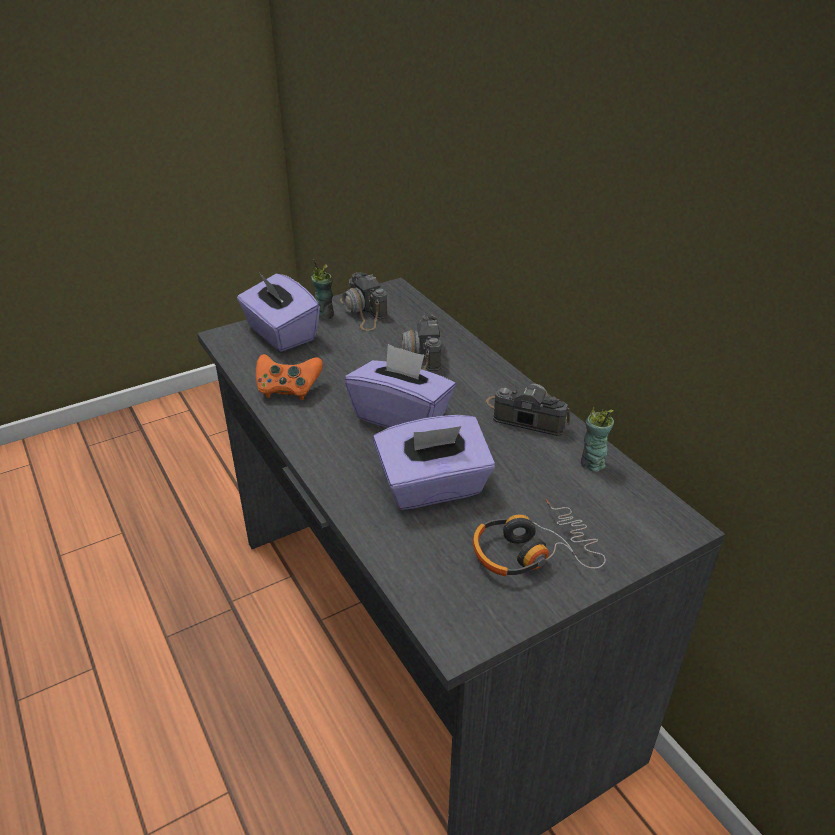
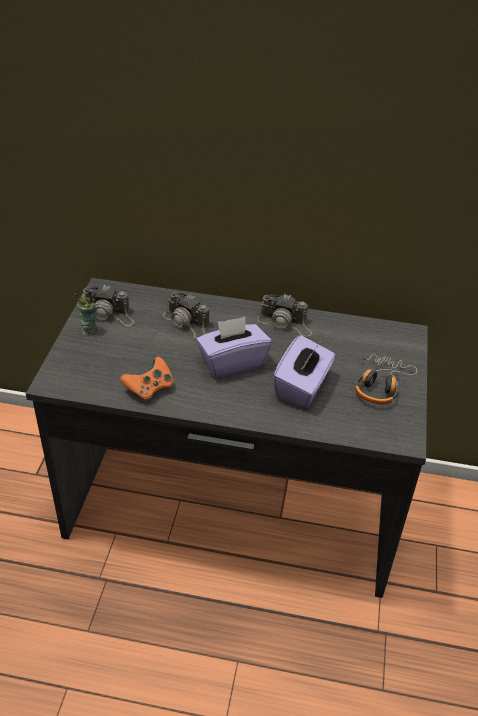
camera: 50 degrees left, 5 degrees up
(280, 333) = (83, 359): purple tissue box -> none
(525, 416) = (285, 323): camera -> camera turned 135 degrees counterclockwise
(592, 463) = (345, 328): cup -> none

